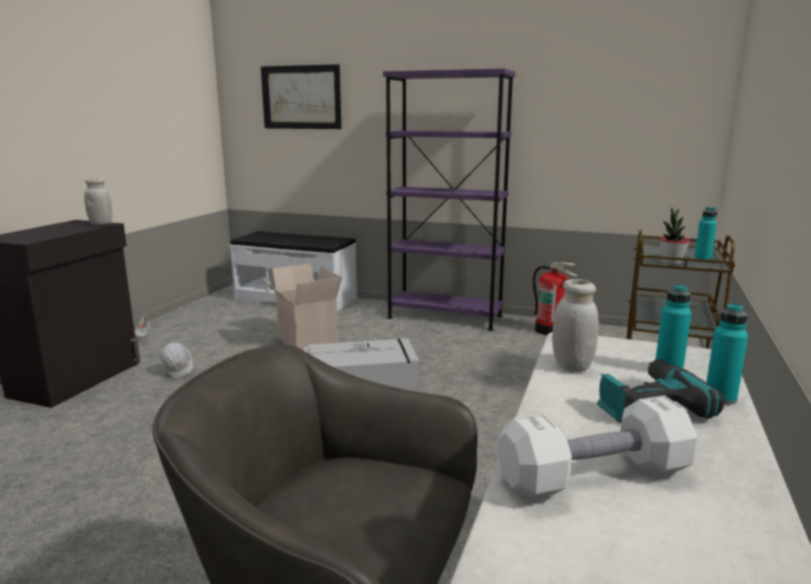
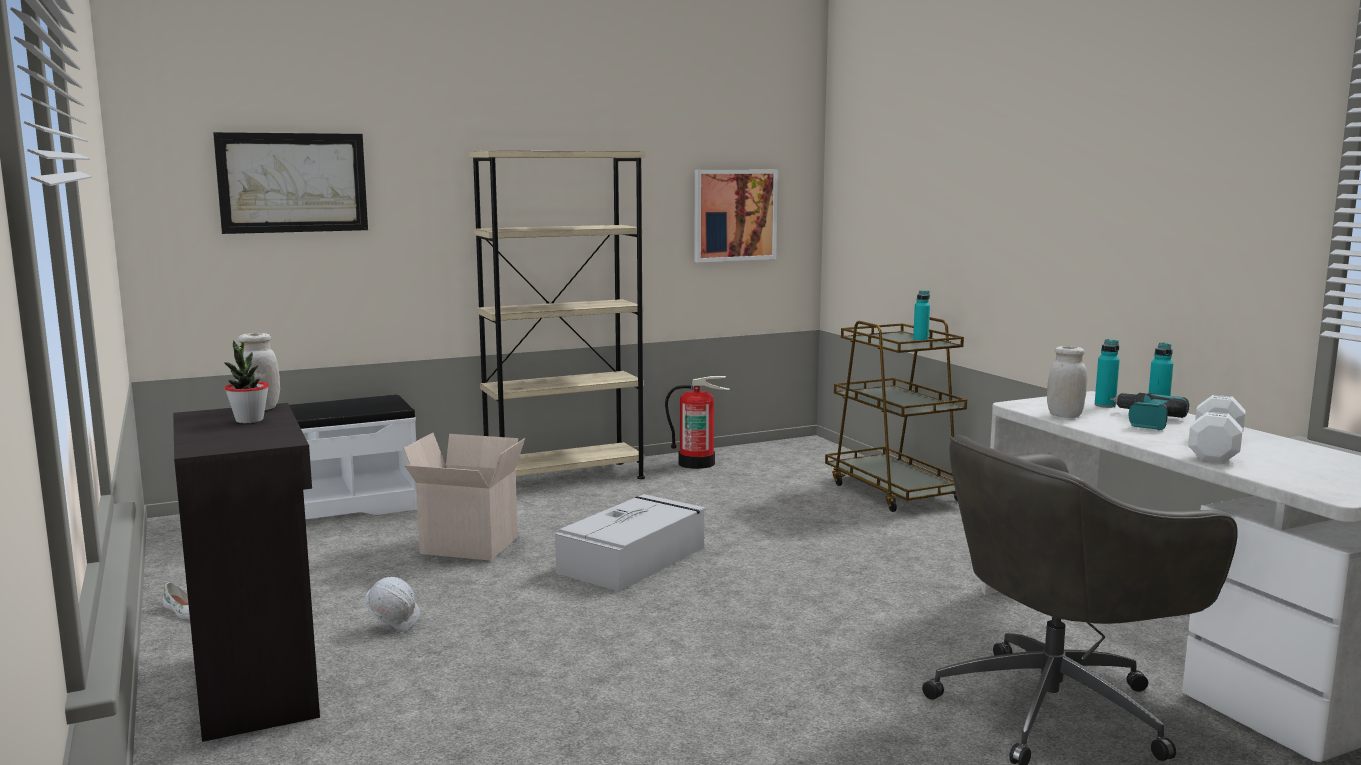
camera: 45 degrees left, 5 degrees down
(445, 317) = (564, 479): purple bookcase -> beige bookcase
(626, 127) = (734, 215): none -> picture
(671, 262) = (911, 346): potted plant -> potted plant (249, 420)

